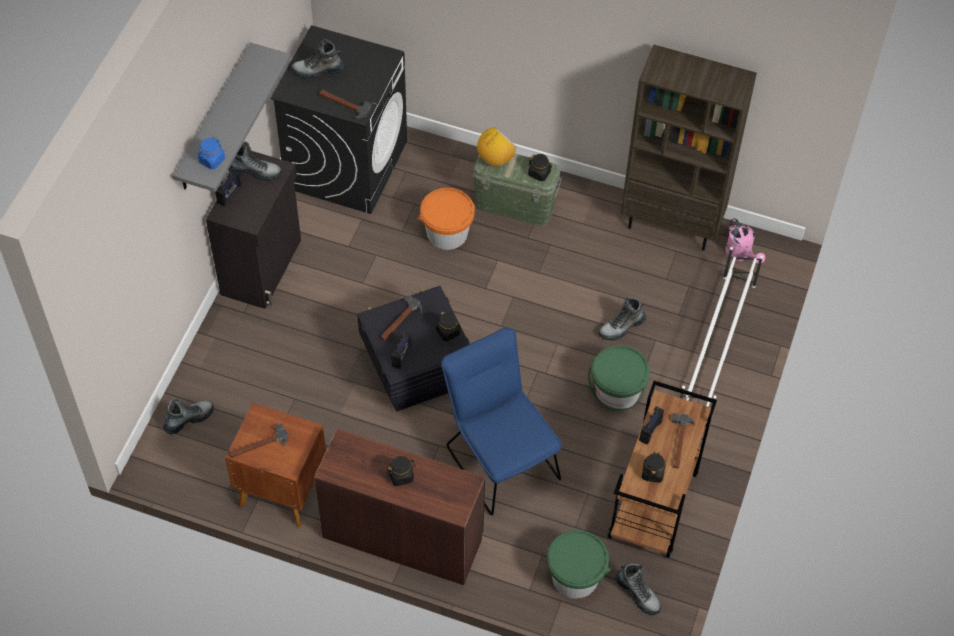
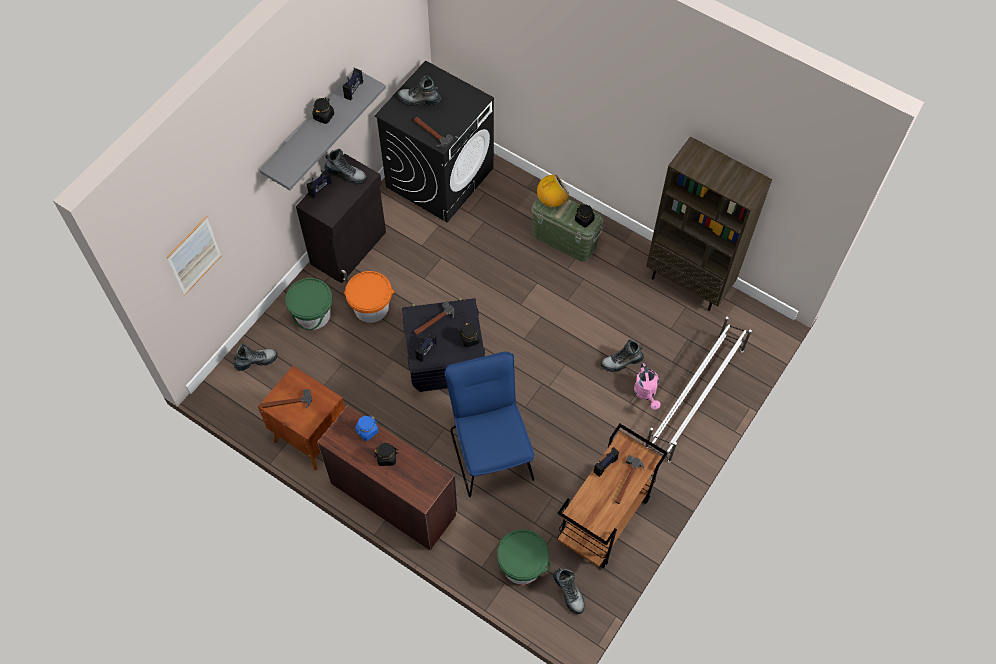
camera: 15 degrees right, 5 degrees up
(120, 289) = (194, 256): none -> picture
(212, 160) = (294, 163): blue jar -> blue jar (367, 431)
(255, 66) = (354, 90): none -> radio
(447, 233) = (503, 251): orange bucket -> orange bucket (371, 307)
(617, 392) = (602, 416): green bucket -> green bucket (313, 314)
(652, 473) = (596, 502): black jar -> black jar (324, 116)
(741, 255) = (739, 321): pink watering can -> pink watering can (646, 394)

